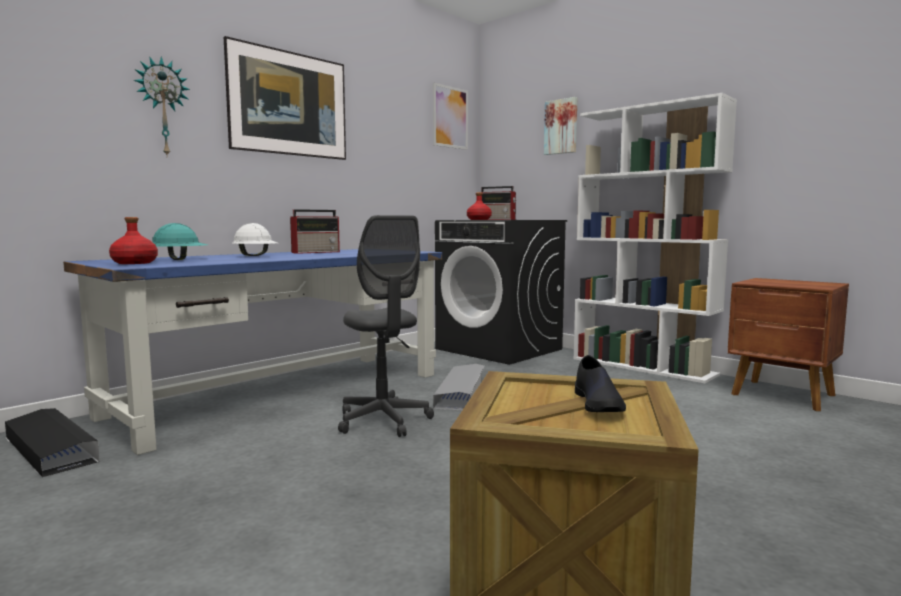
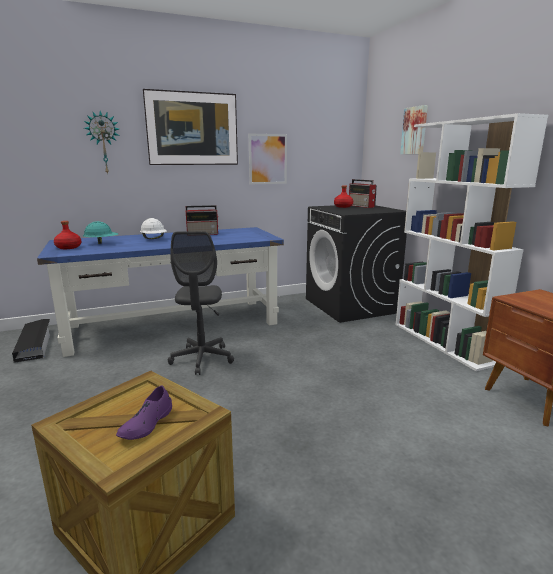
camera: 25 degrees right, 10 degrees up
(450, 117) = (335, 122): picture -> picture (268, 159)
(461, 393) = (275, 344): grey storage box -> none
(598, 403) = (147, 423): black shoe -> purple shoe

